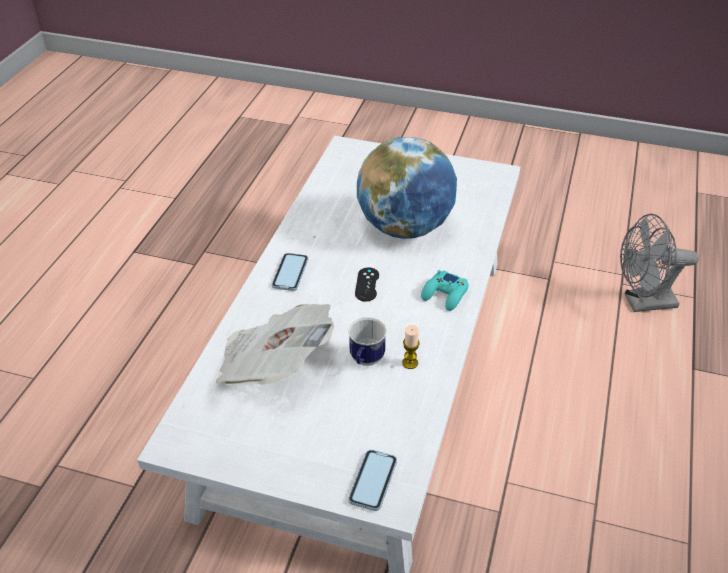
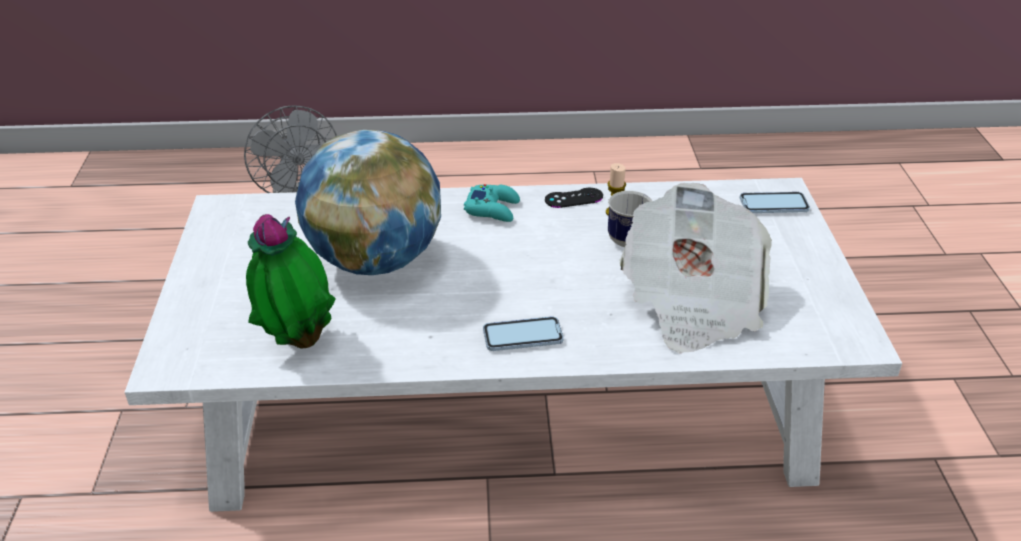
camera: 110 degrees left, 5 degrees down
(340, 189) = (298, 341): none -> potted plant
(367, 284) = (507, 266): black game controller -> black game controller (574, 198)

